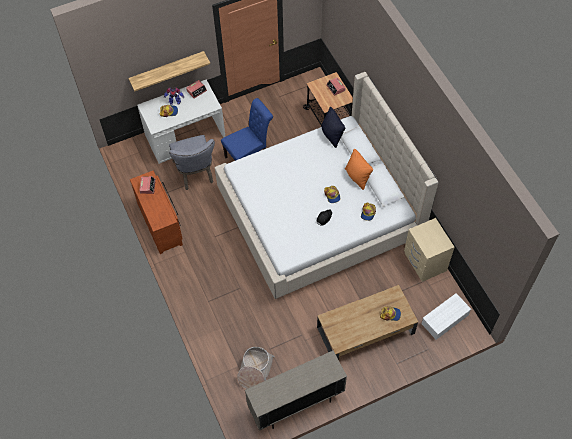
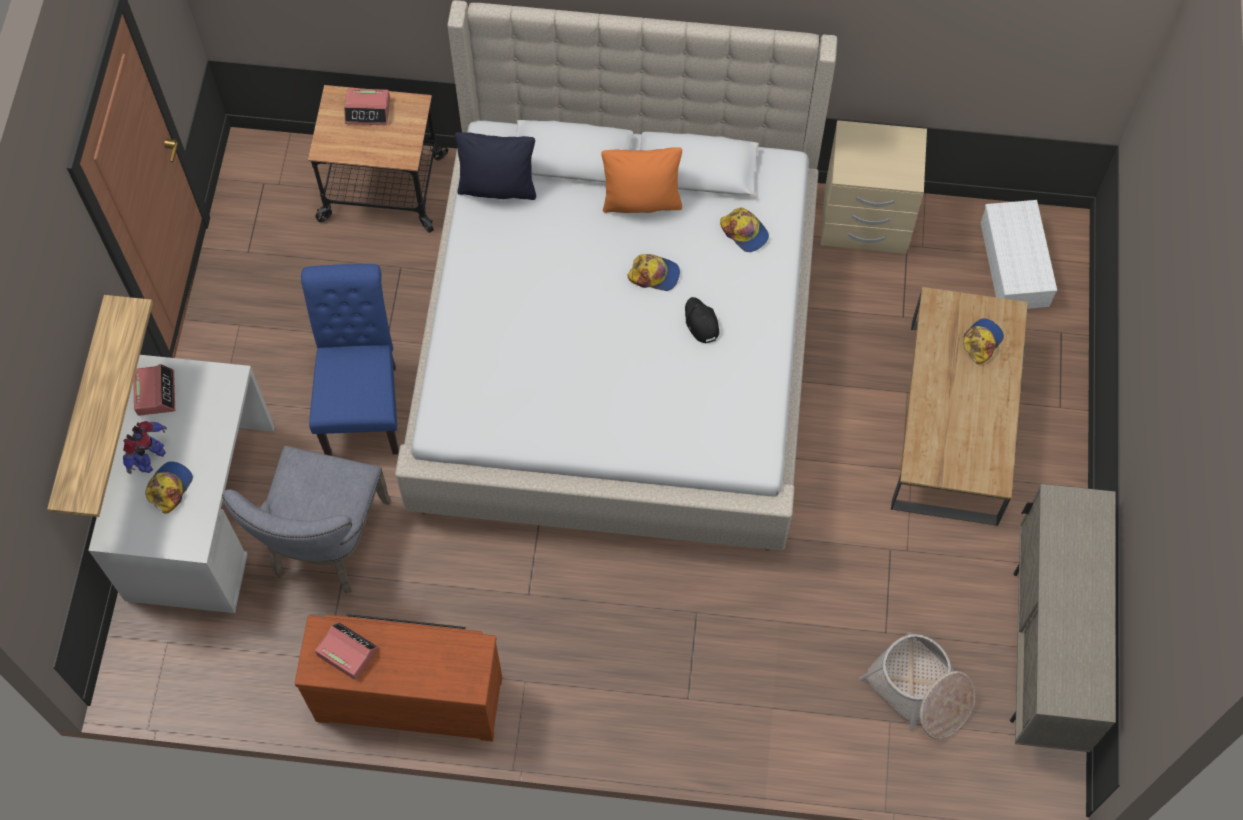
camera: 60 degrees left, 5 degrees up
(195, 173) = (326, 545): grey chair -> grey chair turned 90 degrees clockwise

